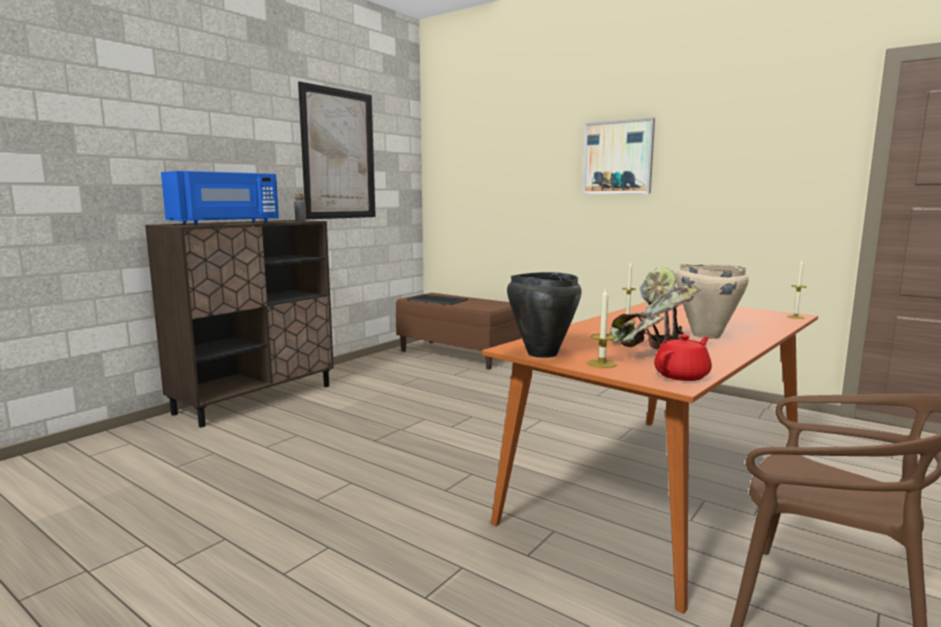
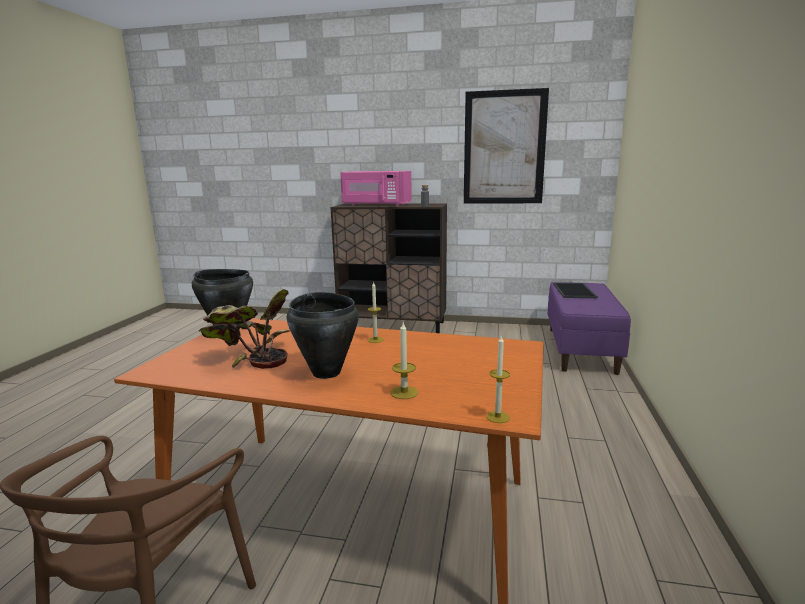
camera: 65 degrees right, 5 degrees up
(226, 223) = (376, 205): blue microwave -> pink microwave
(458, 354) = (581, 350): brown bench -> purple bench
(602, 364) = (202, 347): candle -> candle (404, 392)
(618, 157) = (703, 144): picture -> none
(682, 375) = (169, 372): red teapot -> none
(705, 335) = (327, 372): beige cooking pot -> black cooking pot

